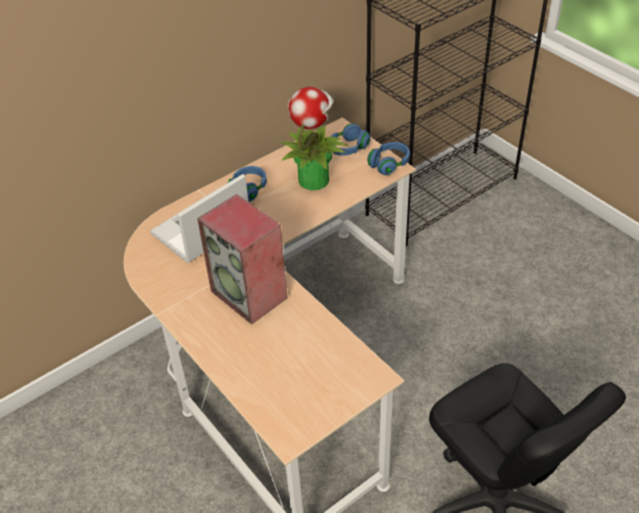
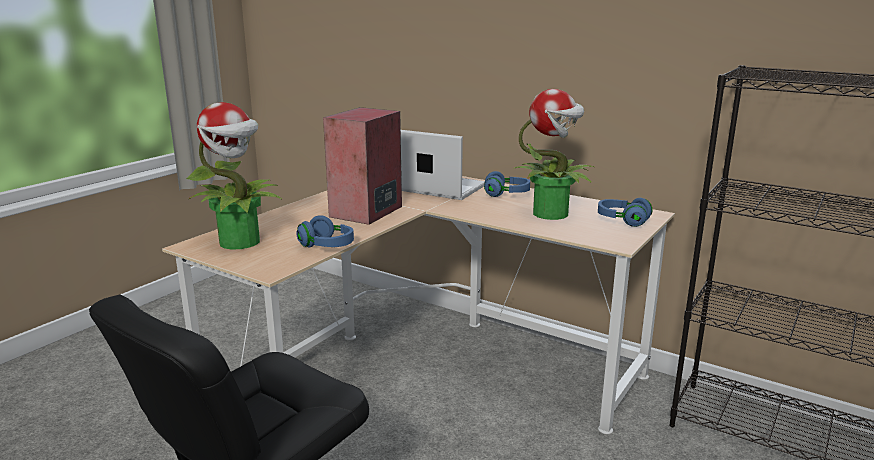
camera: 70 degrees right, 25 degrees down
(295, 397) = (241, 242): none -> potted plant
(389, 164) = (620, 241): blue headphones -> blue headphones (327, 246)

